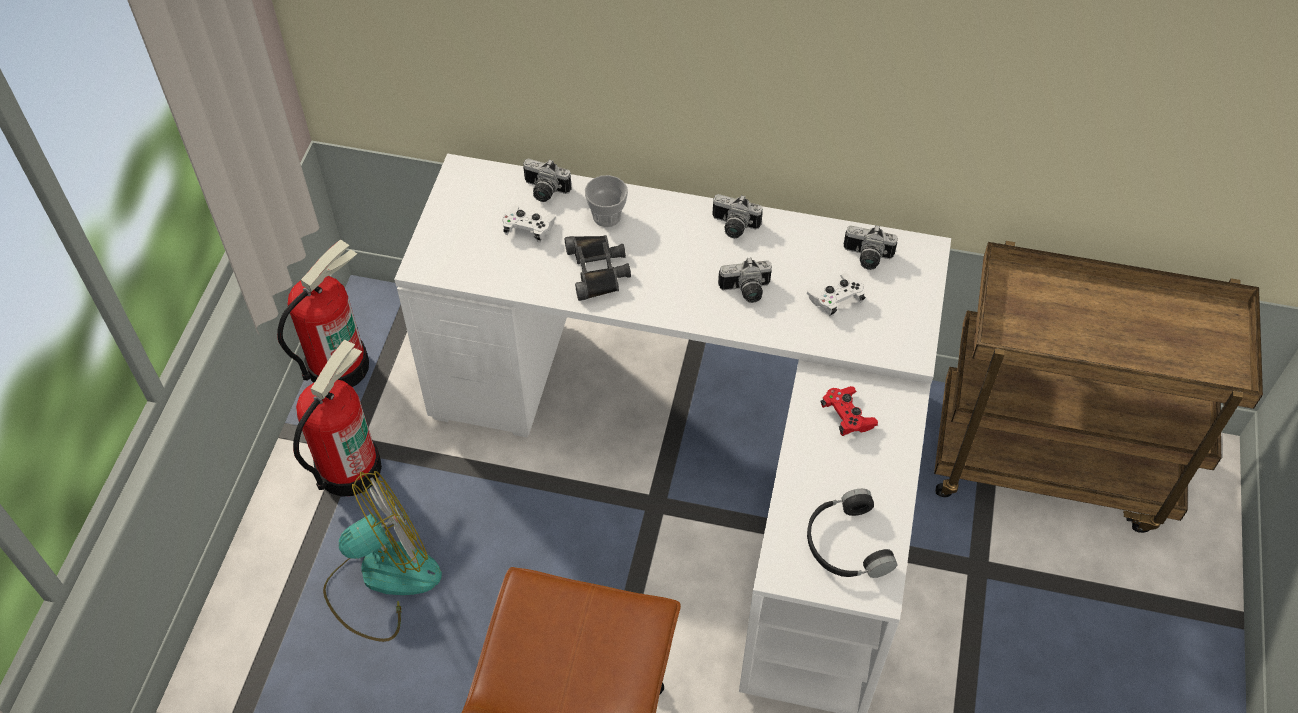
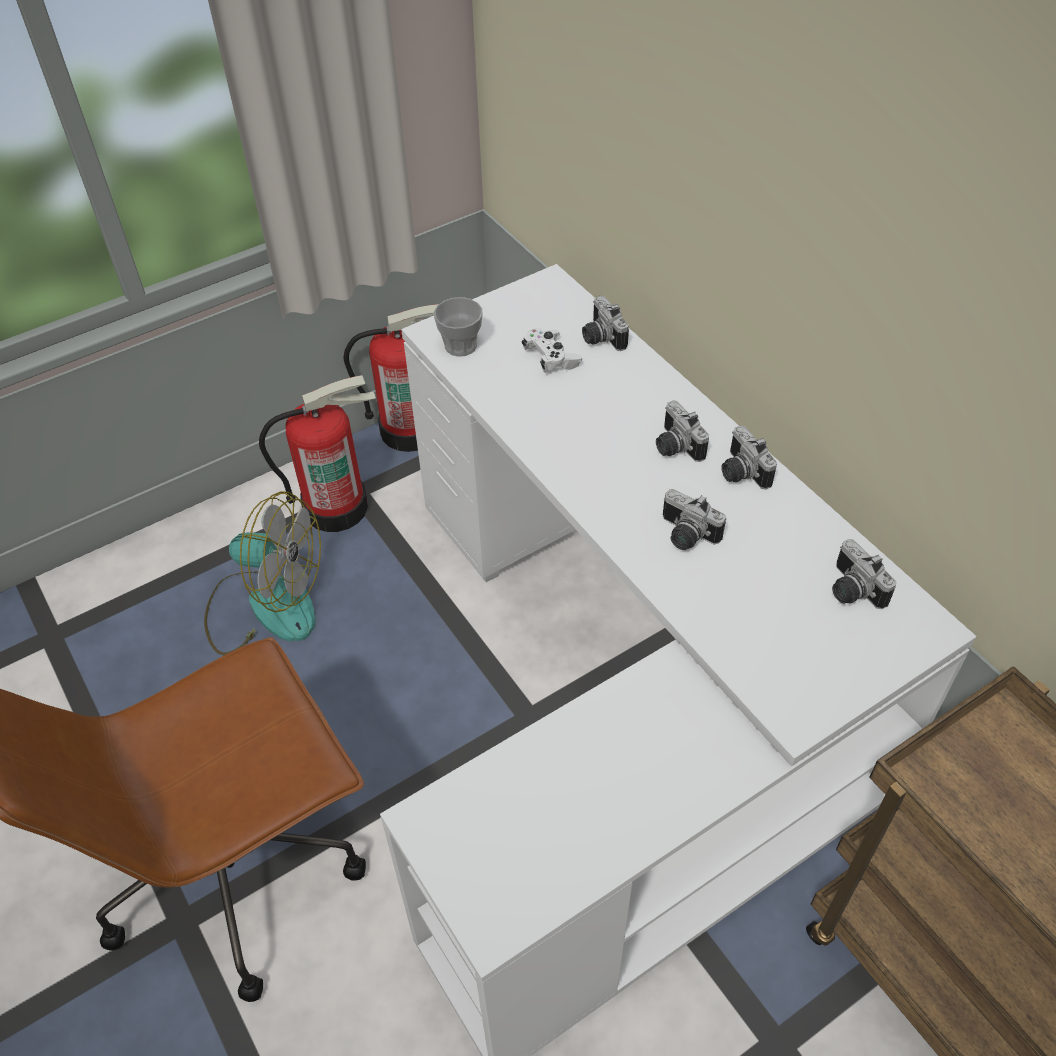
camera: 45 degrees right, 5 degrees down
(598, 270) = (570, 427): black binoculars -> none
(607, 216) = (631, 389): cup -> cup (460, 346)
(677, 237) = (674, 446): none -> camera
(836, 300) = (770, 606): white game controller -> none
(844, 544) = (515, 850): black headphones -> none
(847, 416) = (663, 729): red game controller -> none

